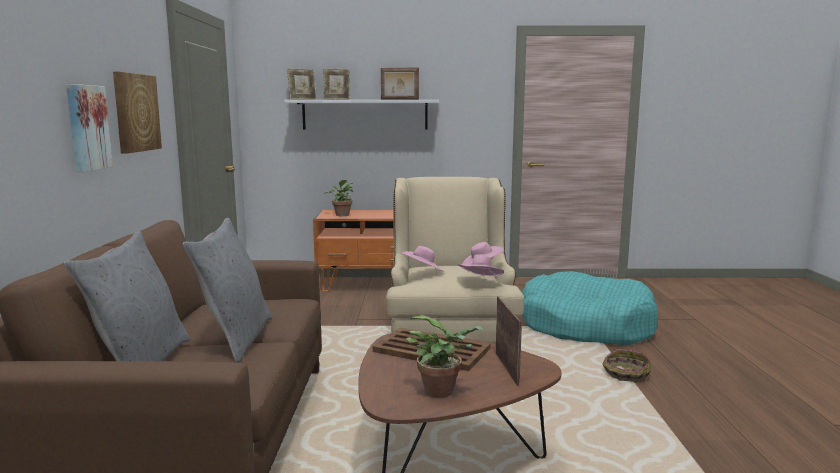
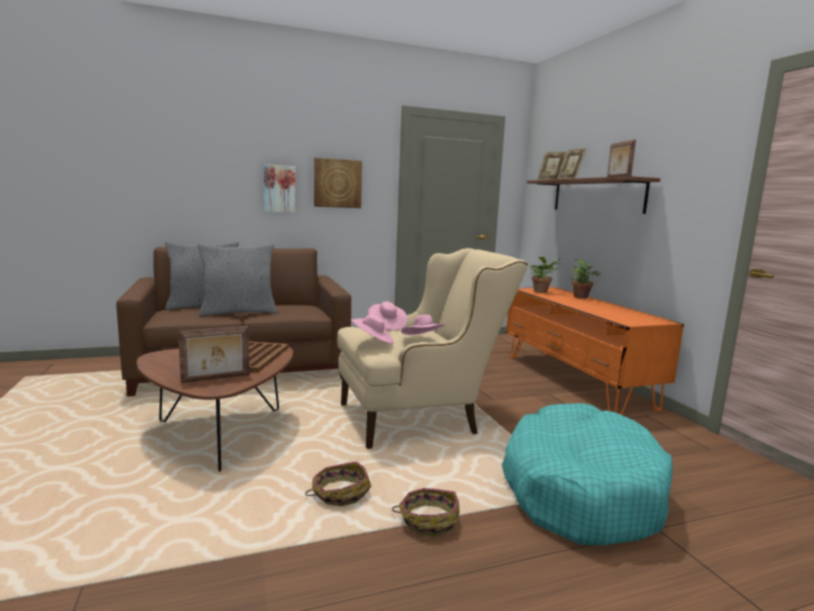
camera: 70 degrees right, 0 degrees up
(365, 115) = (596, 195): white shelf -> brown shelf
(443, 391) = (175, 364): potted plant -> potted plant (582, 297)
(588, 401) = (339, 493): none -> basket

